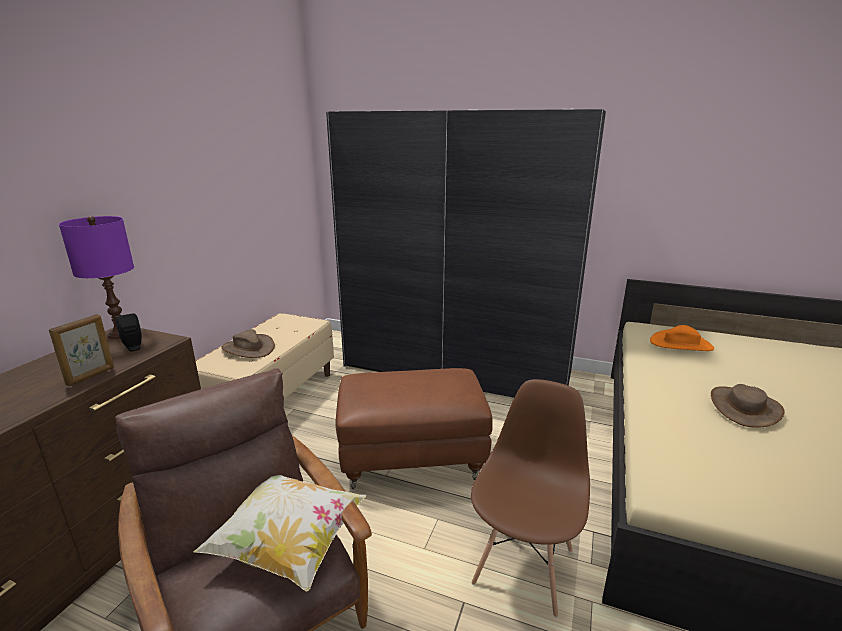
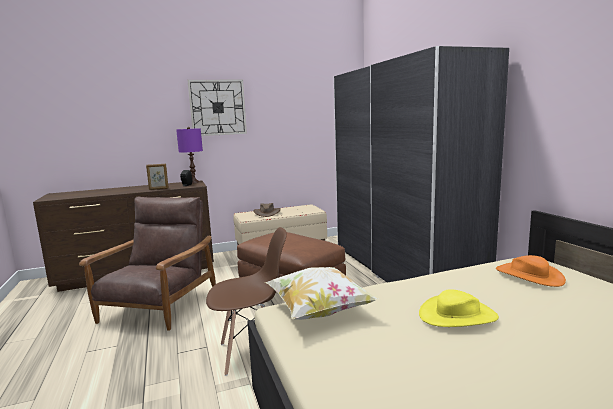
camera: 50 degrees right, 10 degrees down
(121, 165) = (217, 107): none -> wall clock
(289, 545) = (155, 270): pillow -> pillow (318, 311)
(744, 408) = (458, 316): brown hat -> yellow hat

